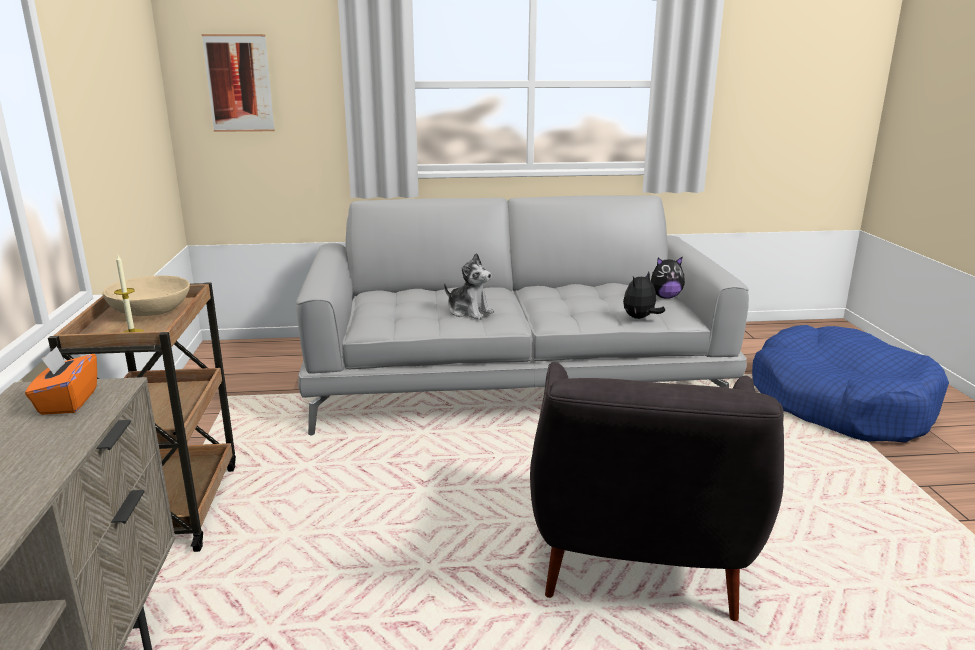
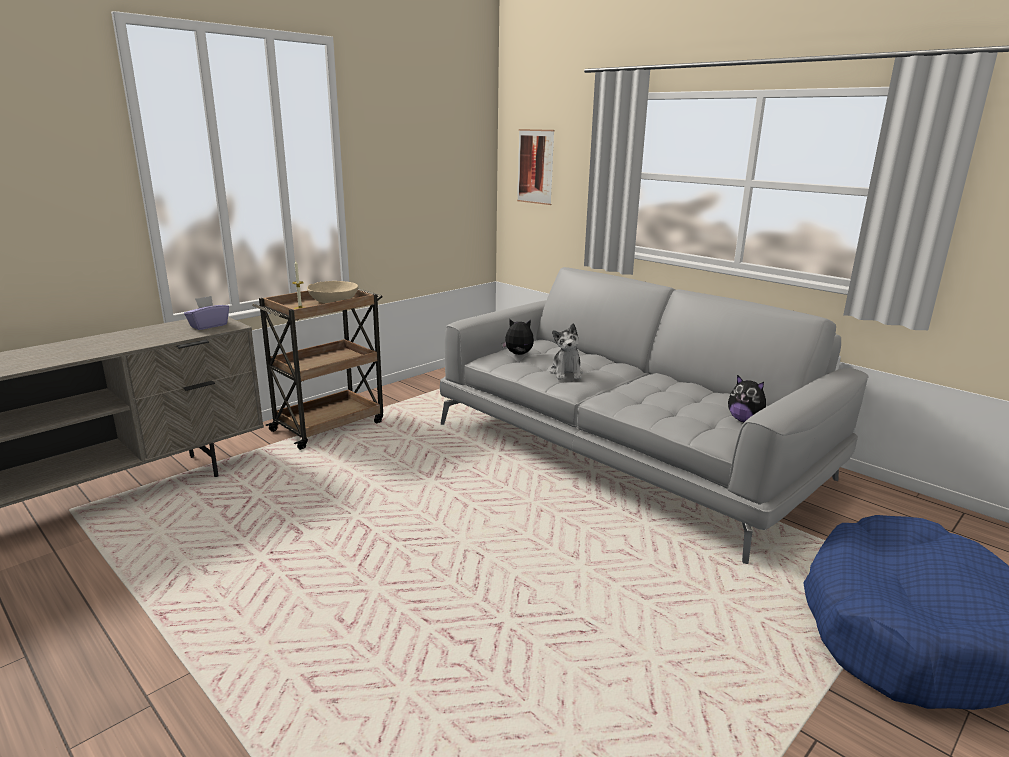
camera: 50 degrees right, 0 degrees up
(67, 402) = (208, 325): orange tissue box -> purple tissue box
(638, 561) = (450, 591): grey armchair -> none
(640, 318) = (676, 425): plush toy -> plush toy (518, 354)

